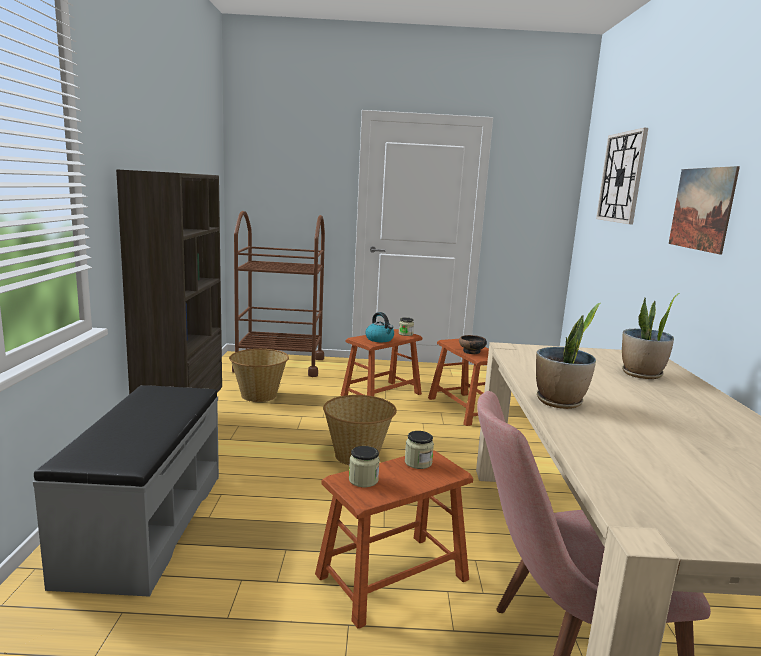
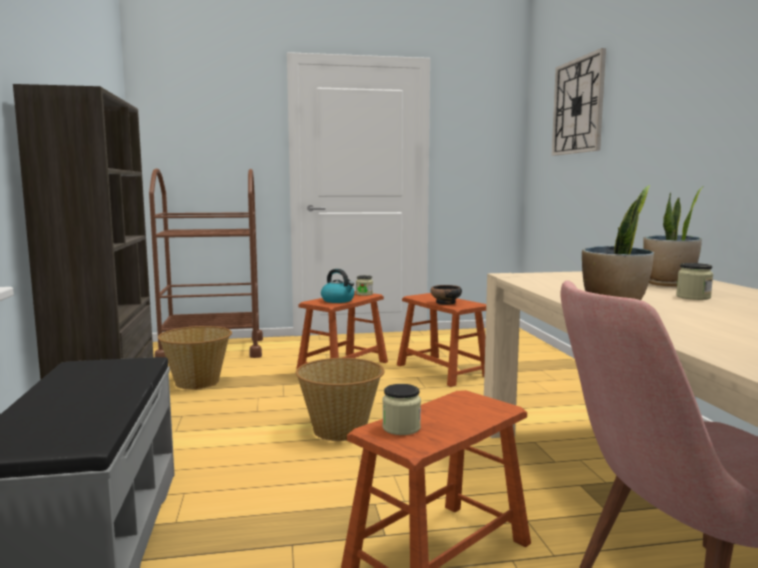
camera: 10 degrees left, 5 degrees down
(418, 462) = (455, 403): jar -> jar (693, 297)
(701, 209) = (689, 112): picture -> none

